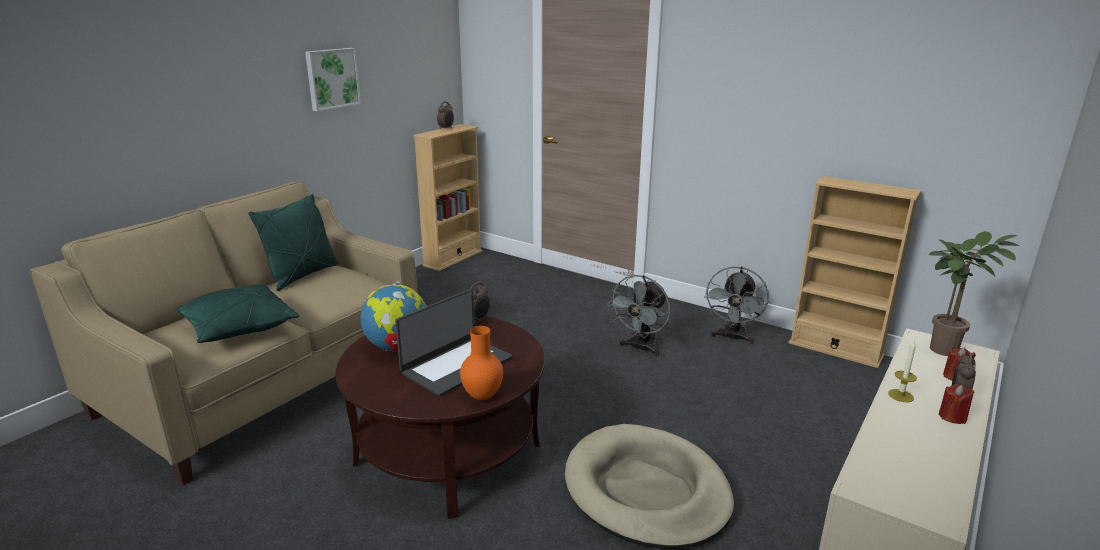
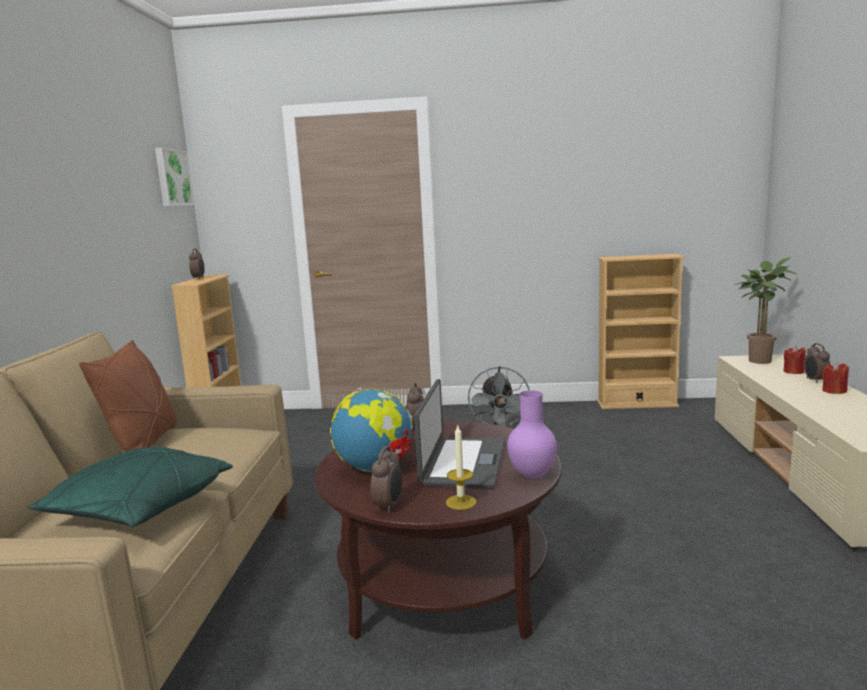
camera: 30 degrees left, 10 degrees down
(302, 275) = (144, 444): green pillow -> brown pillow
(332, 78) = (93, 214): picture -> picture (172, 178)
(361, 382) = (389, 506): none -> alarm clock
(483, 396) = (533, 475): orange vase -> purple vase
(646, 491) = (654, 540): beige dog bed -> none
(732, 338) = (558, 417): grey fan -> none
(900, 395) = (787, 389): candle -> candle (461, 502)

